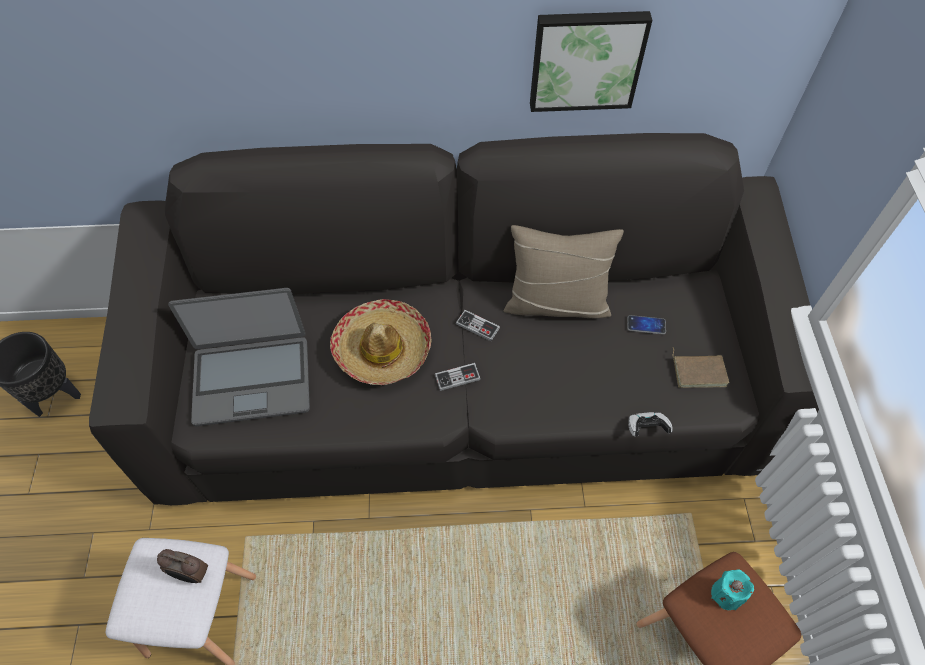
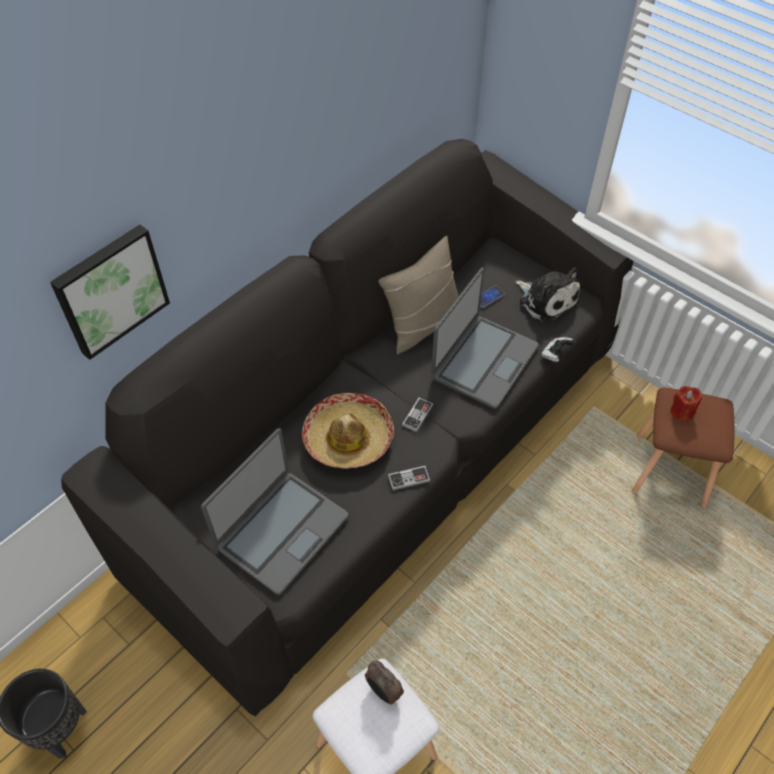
camera: 45 degrees left, 5 degrees down
(191, 574) = (383, 691): alarm clock -> alarm clock turned 75 degrees clockwise
(477, 326) = (392, 375): game controller -> game controller (409, 478)
(569, 379) = (483, 362): none -> laptop
(586, 59) = (364, 128): picture -> picture (110, 290)
(699, 371) = (546, 300): brown book -> plush toy
(726, 594) = (681, 411): turquoise candle -> red candle

